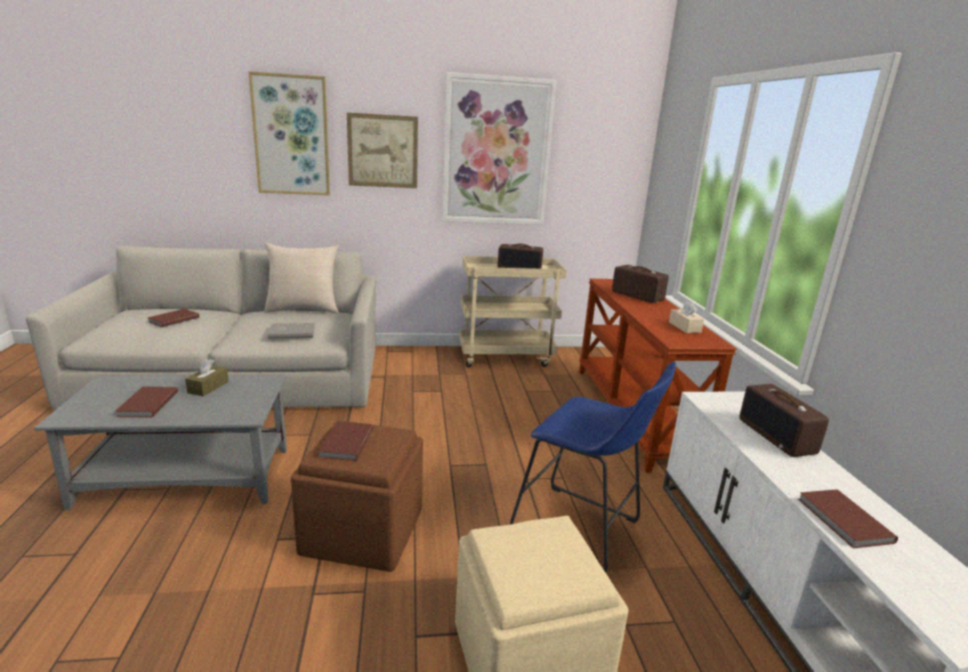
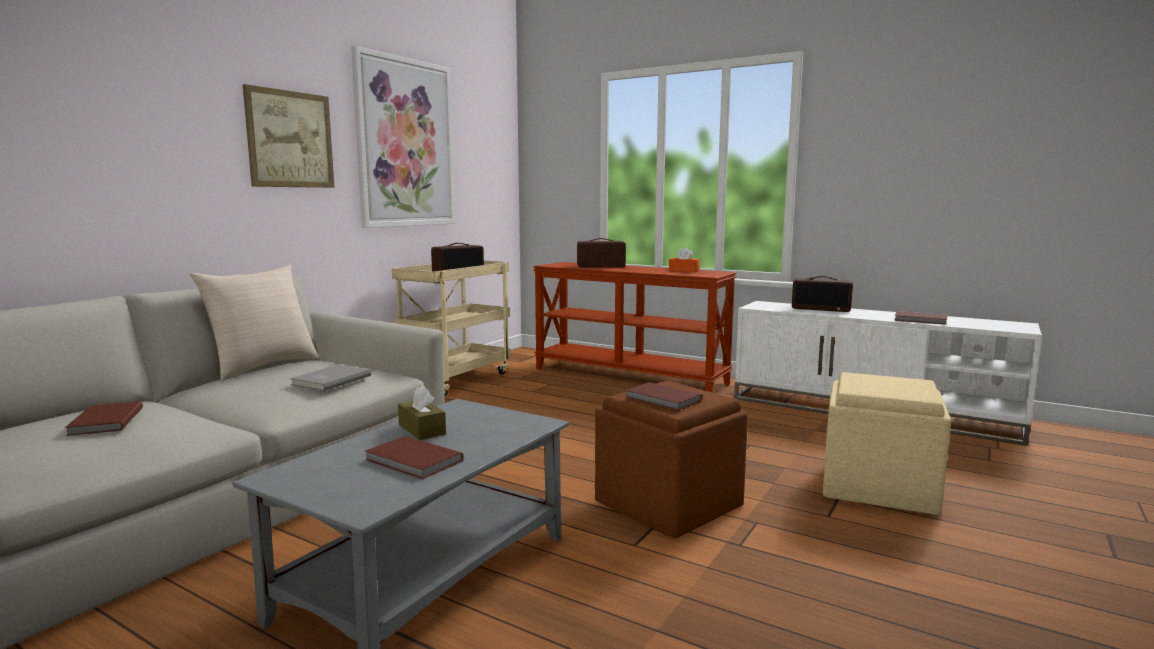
camera: 50 degrees left, 10 degrees down
(291, 136) = (166, 113): picture -> none
(582, 531) = (758, 433): blue stool -> none
(684, 327) = (684, 271): beige tissue box -> orange tissue box

